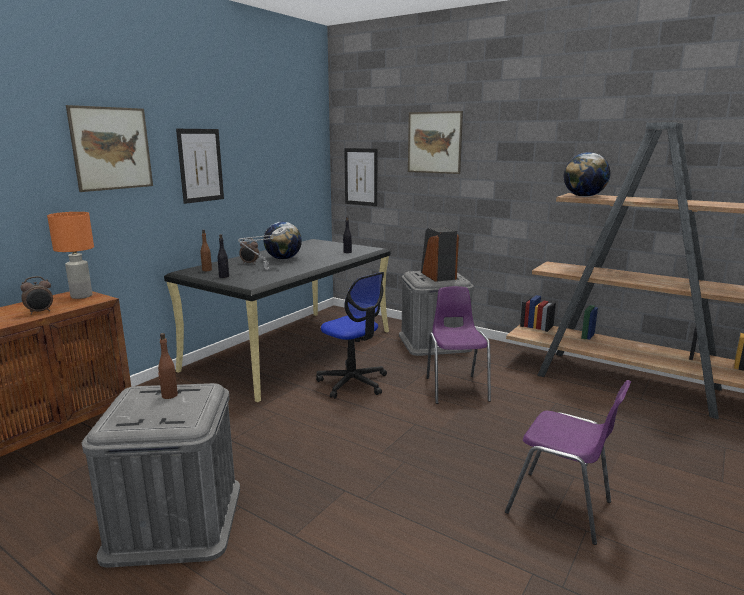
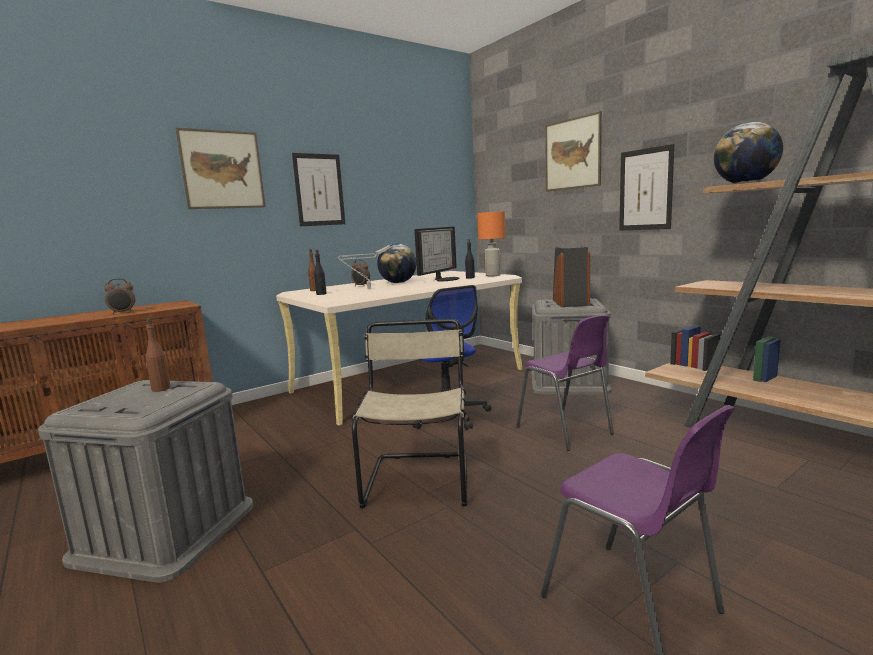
camera: 20 degrees right, 5 degrees down
(81, 296) = (175, 304): orange table lamp -> orange table lamp (492, 275)
(292, 349) = (410, 380): black desk -> beige desk
(325, 254) = (445, 279): none -> monitor
(361, 177) = (502, 204): picture -> picture (645, 189)
(365, 442) = (418, 478): none -> beige chair
(456, 388) = (565, 431): purple chair -> purple chair turned 135 degrees clockwise

